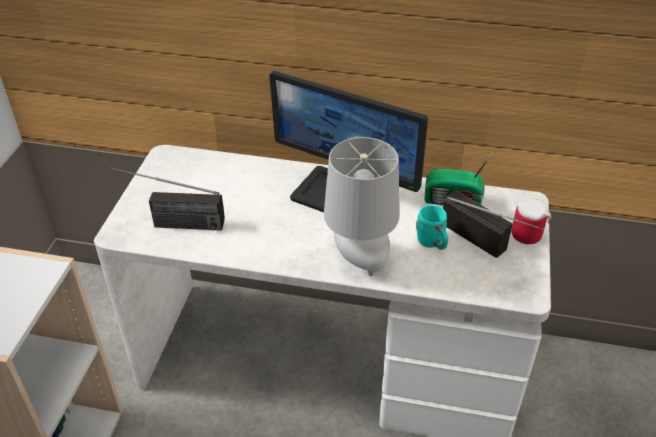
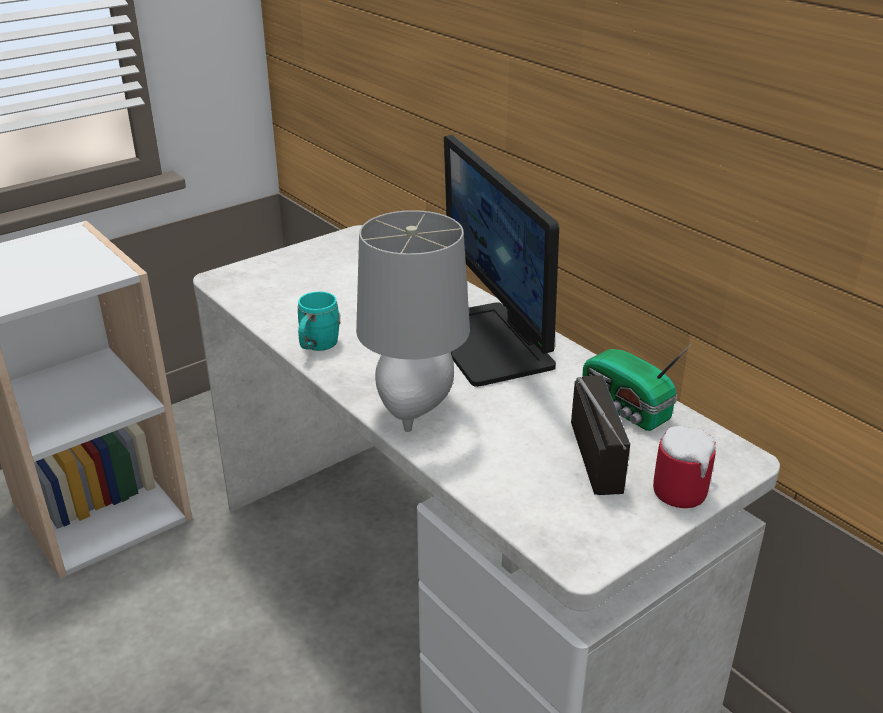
camera: 40 degrees right, 10 degrees down
(171, 223) = (277, 290): radio -> none
(432, 243) = (529, 438): turquoise mug -> turquoise mug (317, 347)

